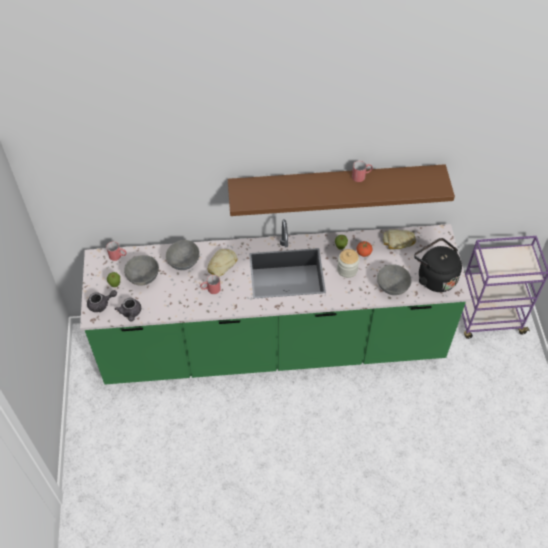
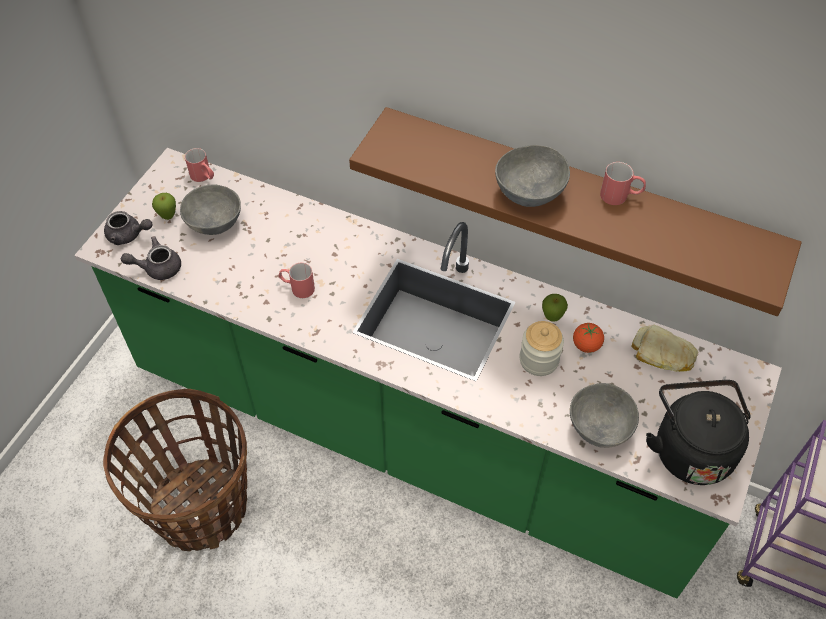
camera: 30 degrees right, 0 degrees up
(131, 313) = (157, 268): grey teapot -> grey teapot turned 60 degrees clockwise
(184, 262) = (290, 228): grey bowl -> grey bowl (531, 193)
(188, 438) = (201, 507): none -> basket
(221, 264) = (341, 257): bread -> none

